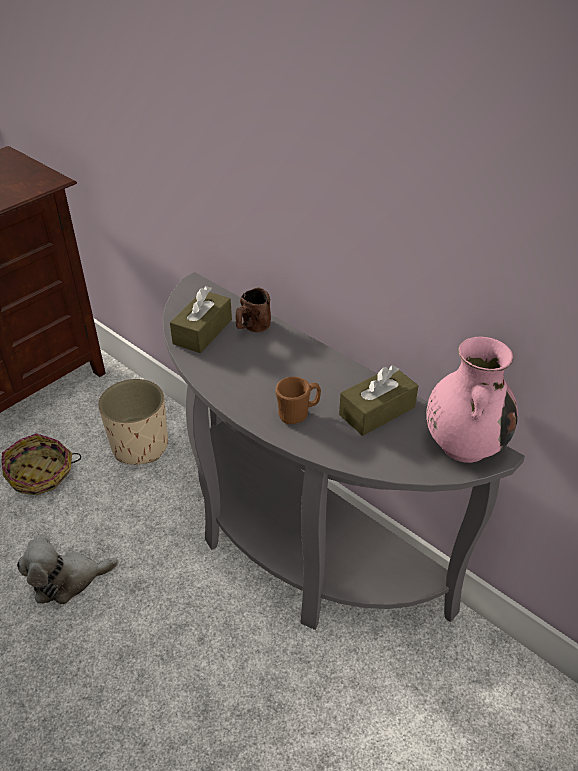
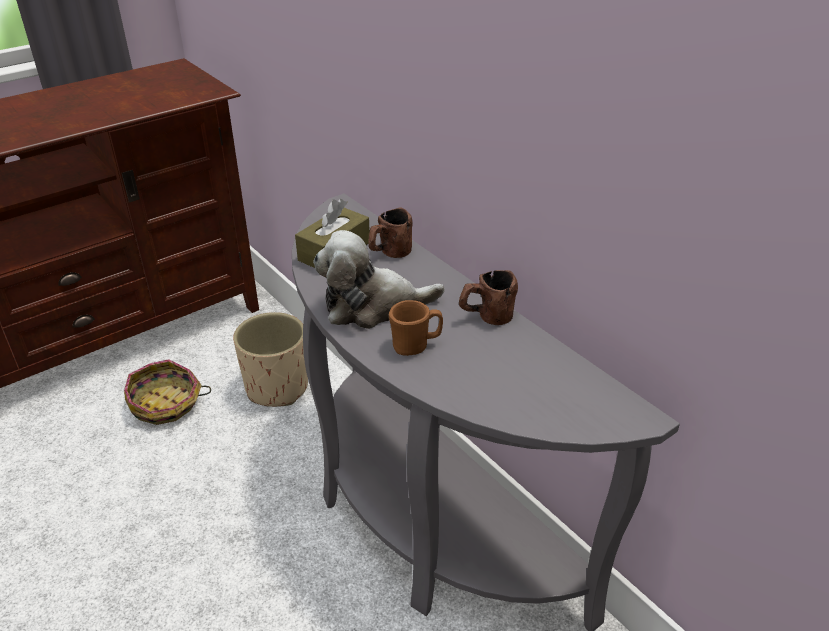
camera: 10 degrees right, 5 degrees down
(67, 580) = (164, 518): plush toy -> plush toy (372, 306)
(349, 380) = (485, 317): none -> brown mug
(377, 411) = (509, 353): brown tissue box -> none
(464, 444) = (605, 401): pink vase -> none

